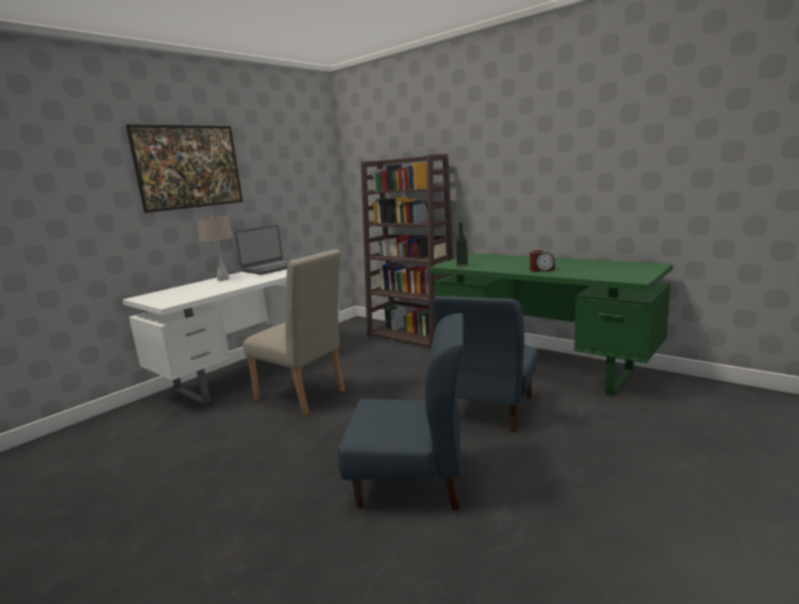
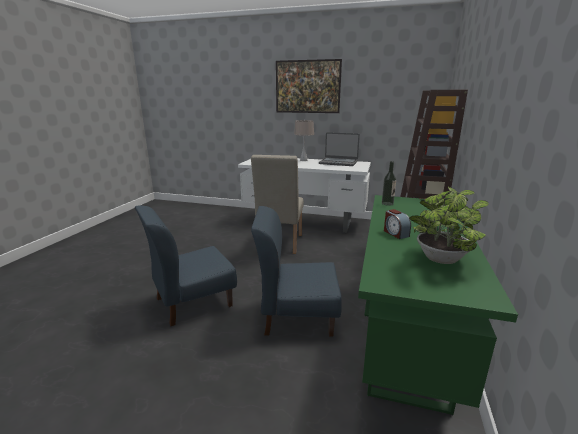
camera: 65 degrees right, 5 degrees up
(412, 481) = (193, 302): blue chair -> blue chair turned 75 degrees clockwise
(599, 266) = (440, 260): none -> potted plant

